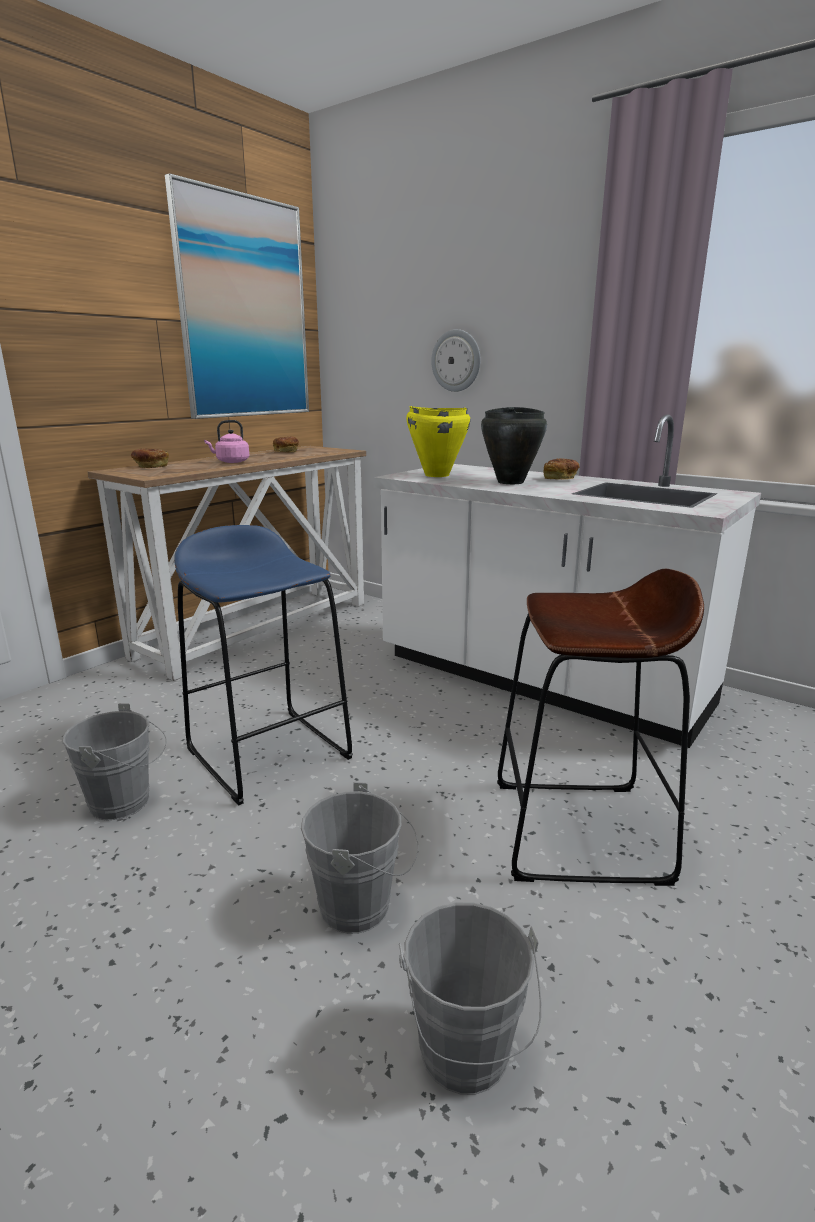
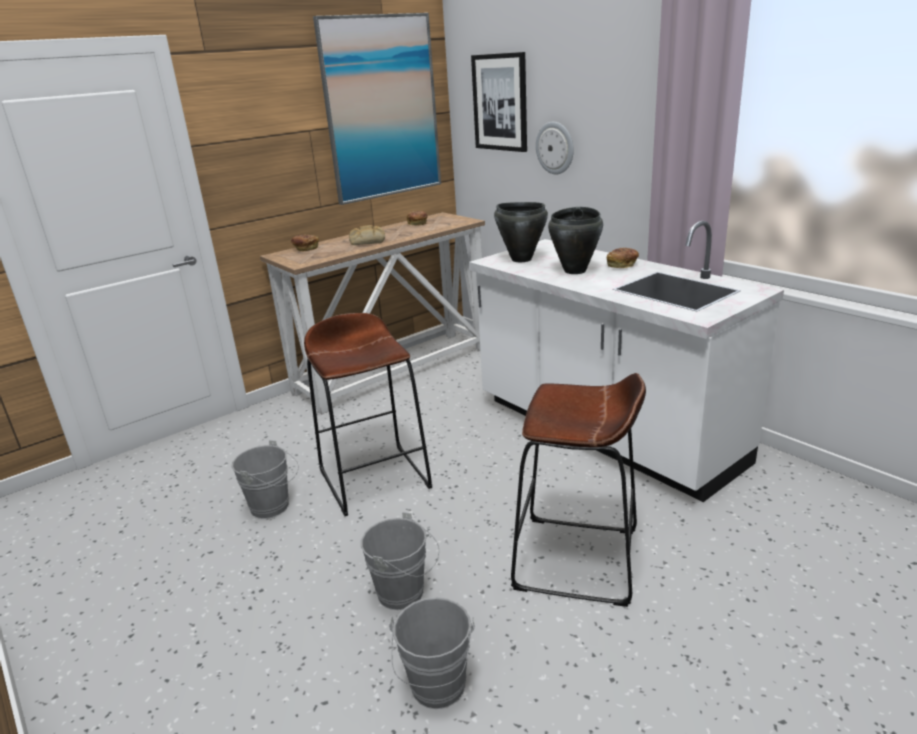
camera: 15 degrees right, 5 degrees up
(231, 462) = (367, 241): pink kettle -> bread
(269, 753) = (375, 478): blue stool -> brown stool
(386, 313) = (500, 102): none -> picture
(436, 475) = (521, 259): yellow cooking pot -> black cooking pot

